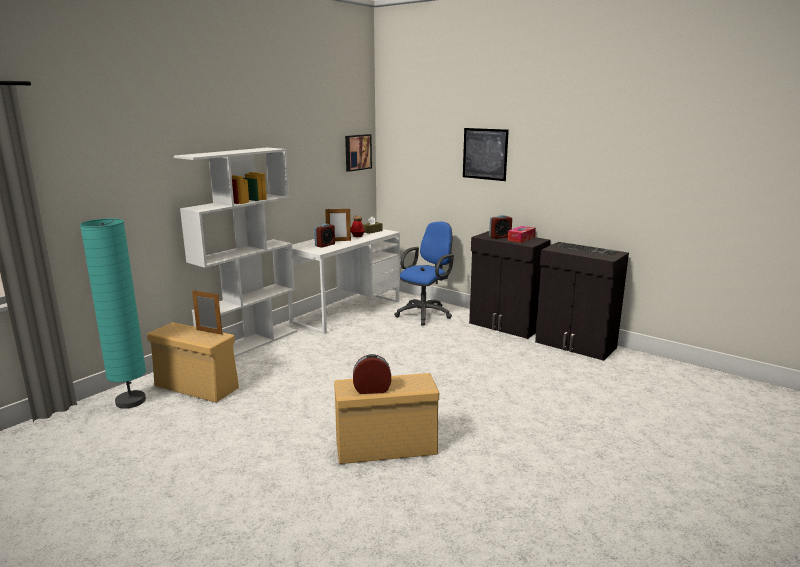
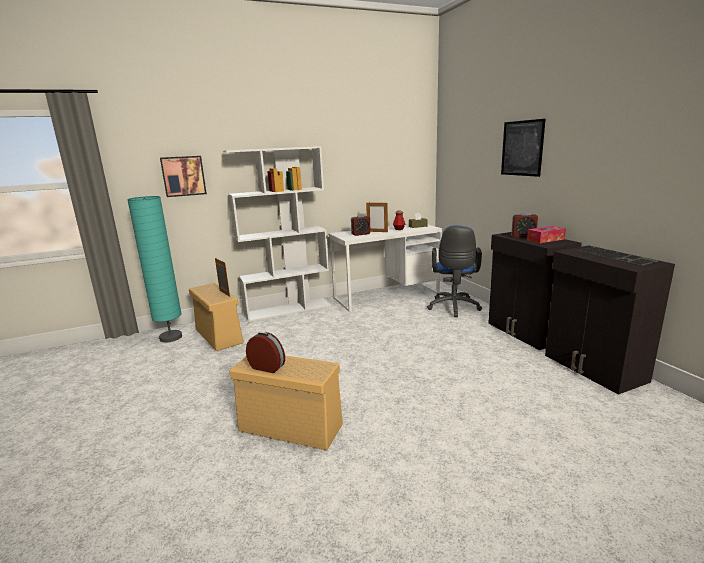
camera: 30 degrees right, 0 degrees up
(357, 152) = (414, 154): picture -> picture (183, 176)
(426, 313) = (453, 308): blue office chair -> blue office chair turned 120 degrees clockwise

